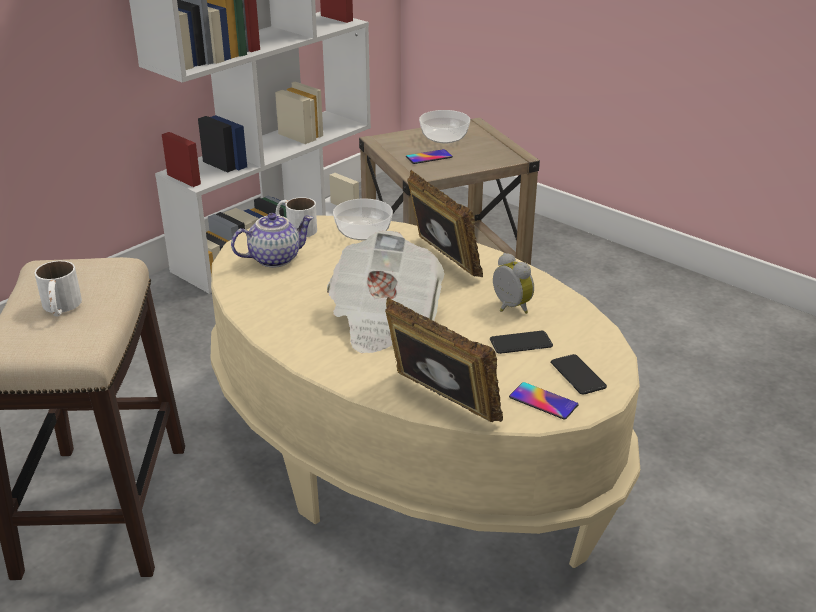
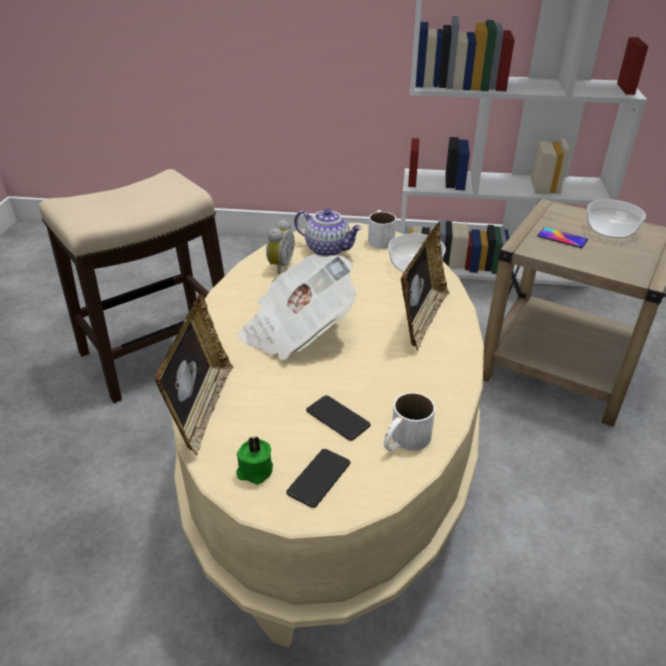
camera: 55 degrees right, 5 degrees up
(60, 308) = (125, 199): white mug -> white mug (404, 441)
(509, 308) = (389, 387): alarm clock -> alarm clock (279, 266)
(543, 401) = (254, 471): phone -> green candle

